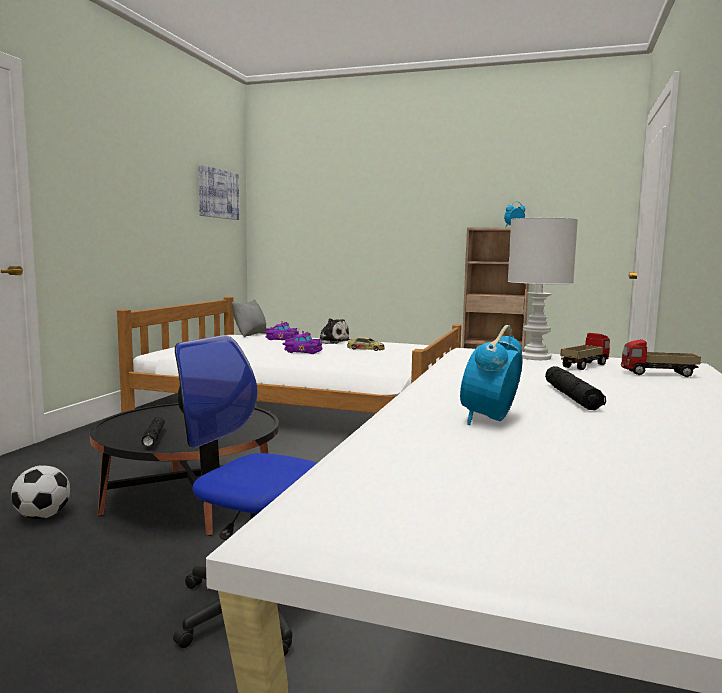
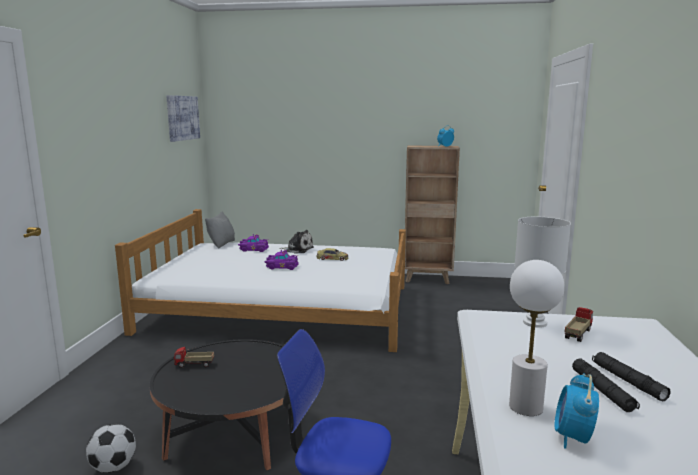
camera: 10 degrees left, 5 degrees up
(154, 437) = (212, 393): black flashlight -> black flashlight (627, 381)
(451, 399) = (525, 407): none -> white table lamp
(658, 374) = (634, 343): toy truck -> toy truck (194, 365)

